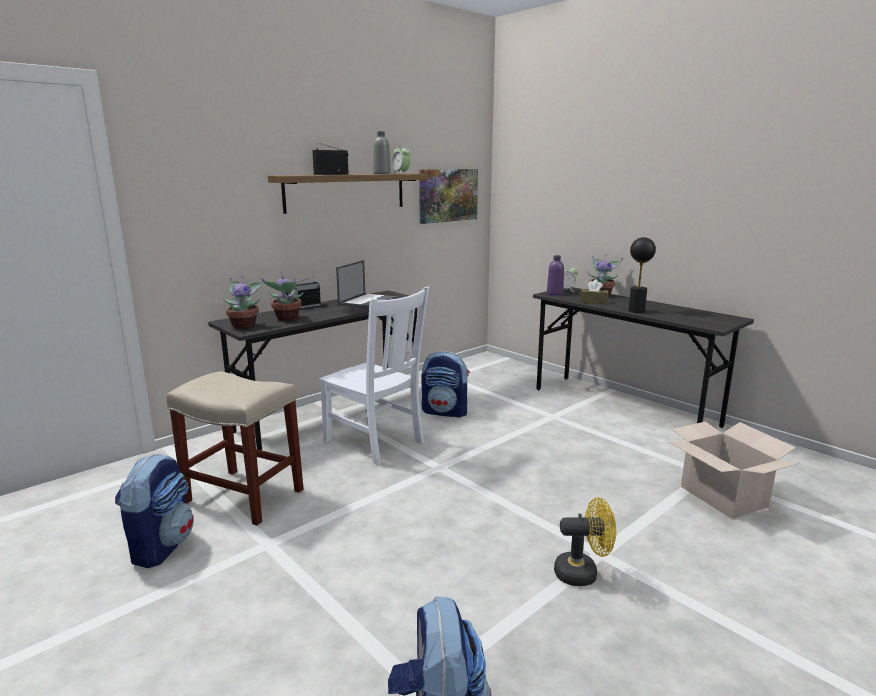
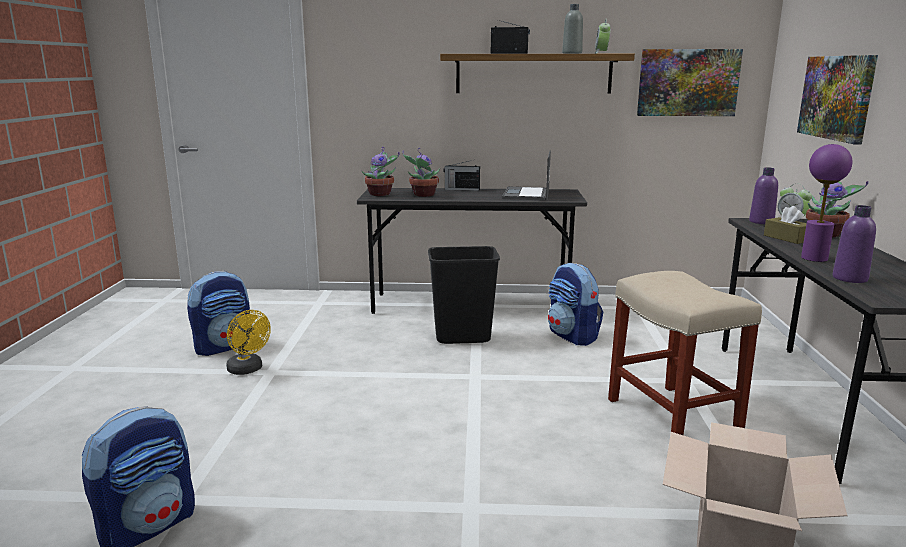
camera: 45 degrees right, 0 degrees up
(242, 496) = (311, 337): beige stool -> beige stool (670, 416)
(368, 301) = (526, 194): laptop -> laptop turned 120 degrees clockwise
(376, 443) = (462, 338): white chair -> black trash can
(573, 204) = (836, 97): none -> picture
(583, 573) = (424, 510): yellow fan -> yellow fan (248, 370)
(636, 311) = (814, 258): black table lamp -> purple table lamp
(678, 319) = (850, 278): none -> purple bottle

